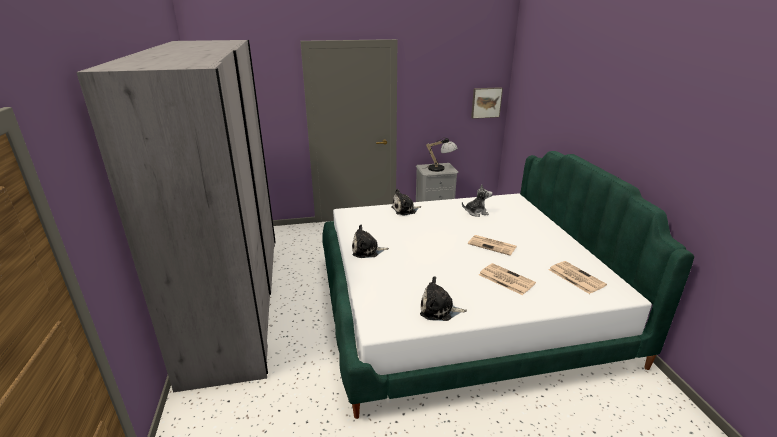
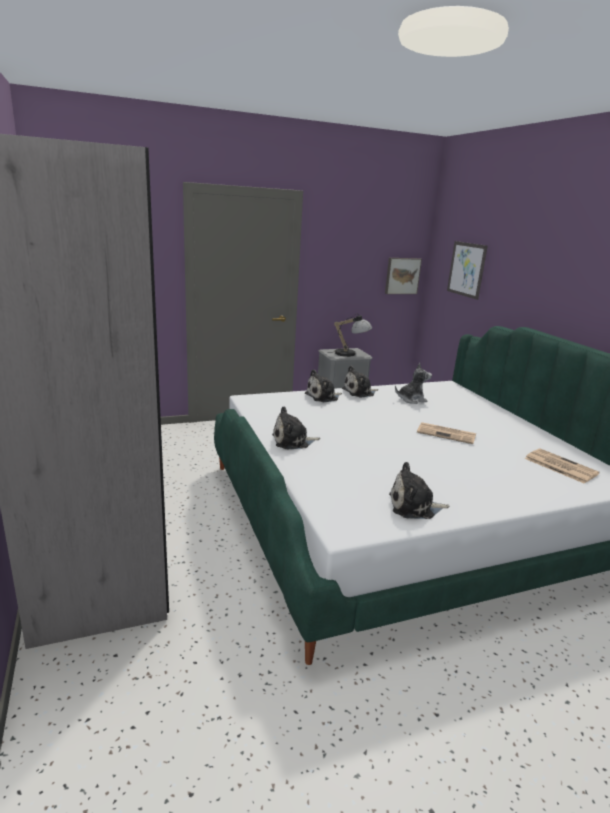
camera: 10 degrees left, 5 degrees down
(436, 205) = (359, 392): none -> plush toy
(505, 279) = (479, 470): newspaper -> none
(535, 99) = (466, 269): none -> picture

